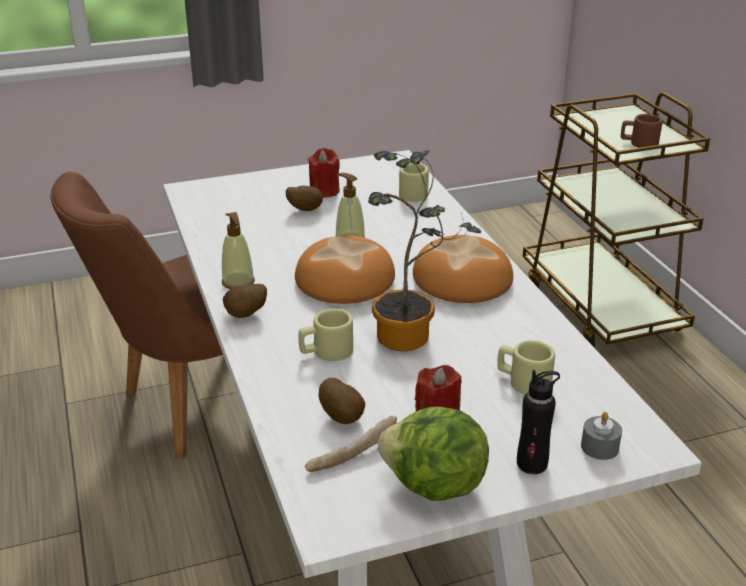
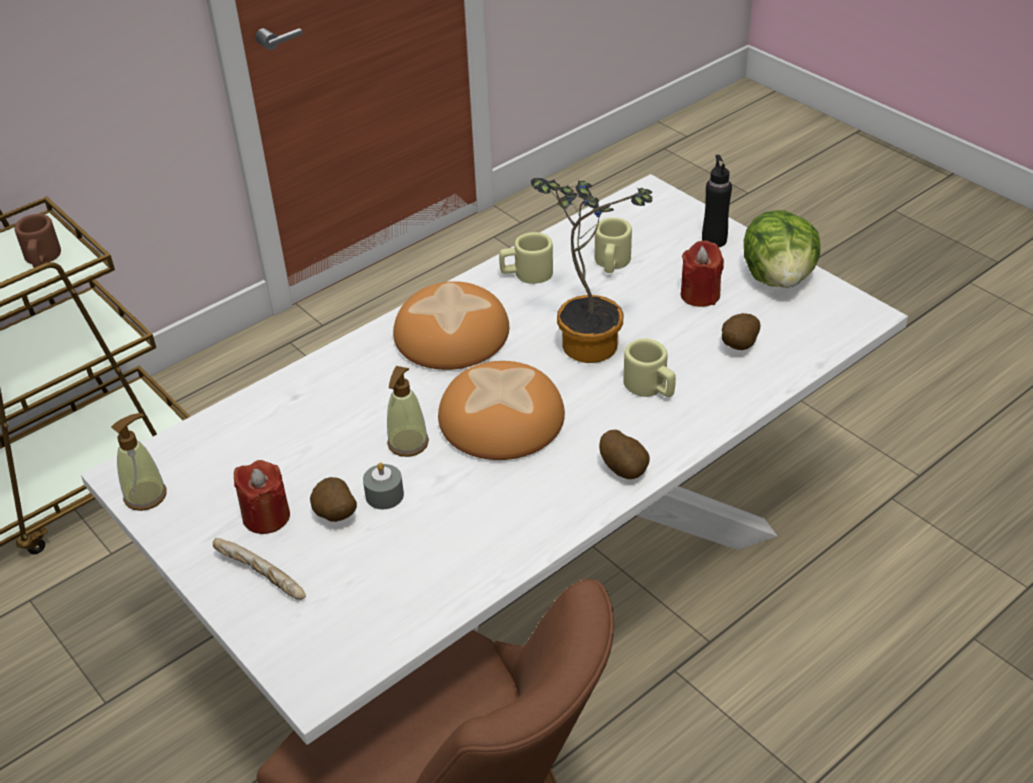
camera: 110 degrees left, 10 degrees up
(238, 282) = (560, 505): soap dispenser -> soap dispenser (146, 495)
(352, 452) = (776, 328): bread -> bread (260, 577)
(414, 193) = (241, 425): beige mug -> beige mug (526, 274)
(599, 447) = (669, 215): grey candle -> grey candle (384, 495)

